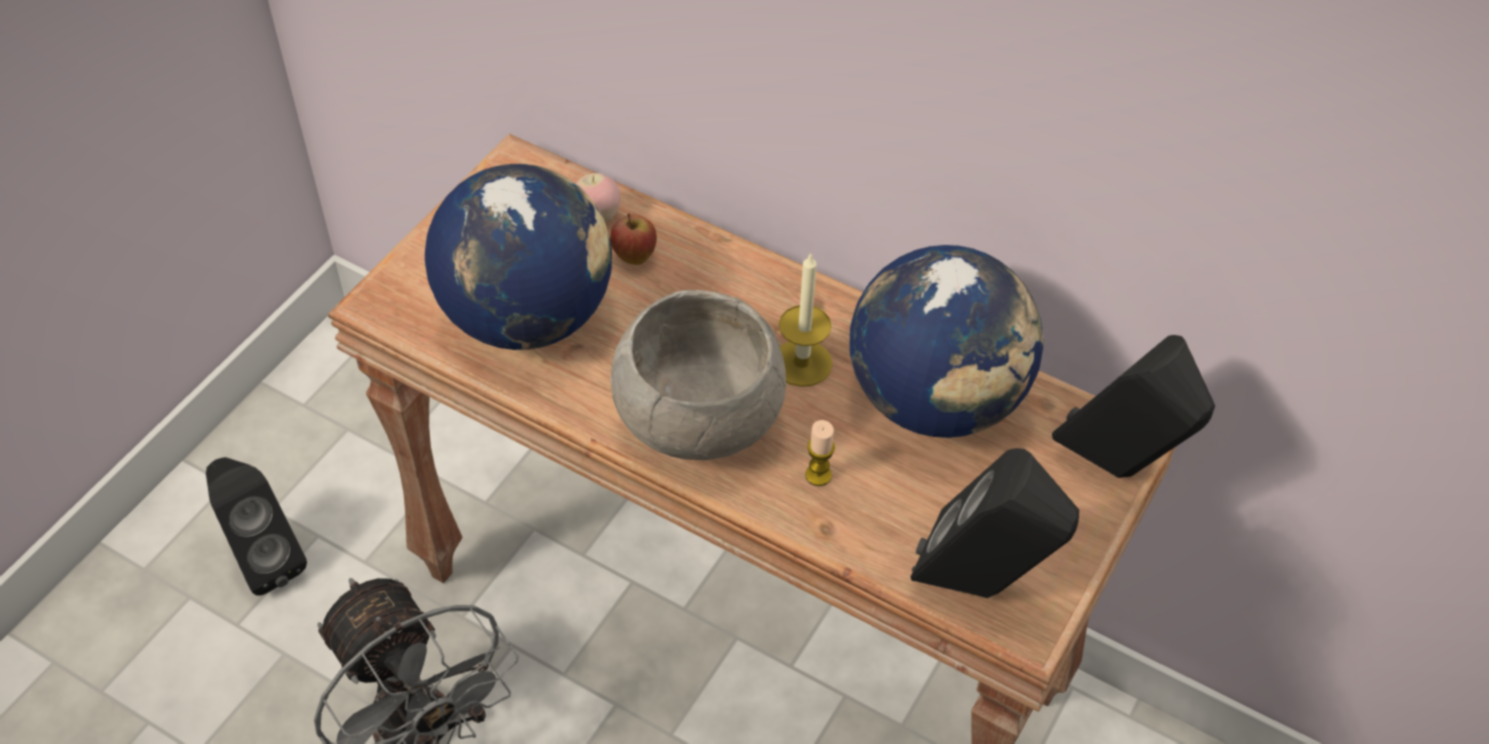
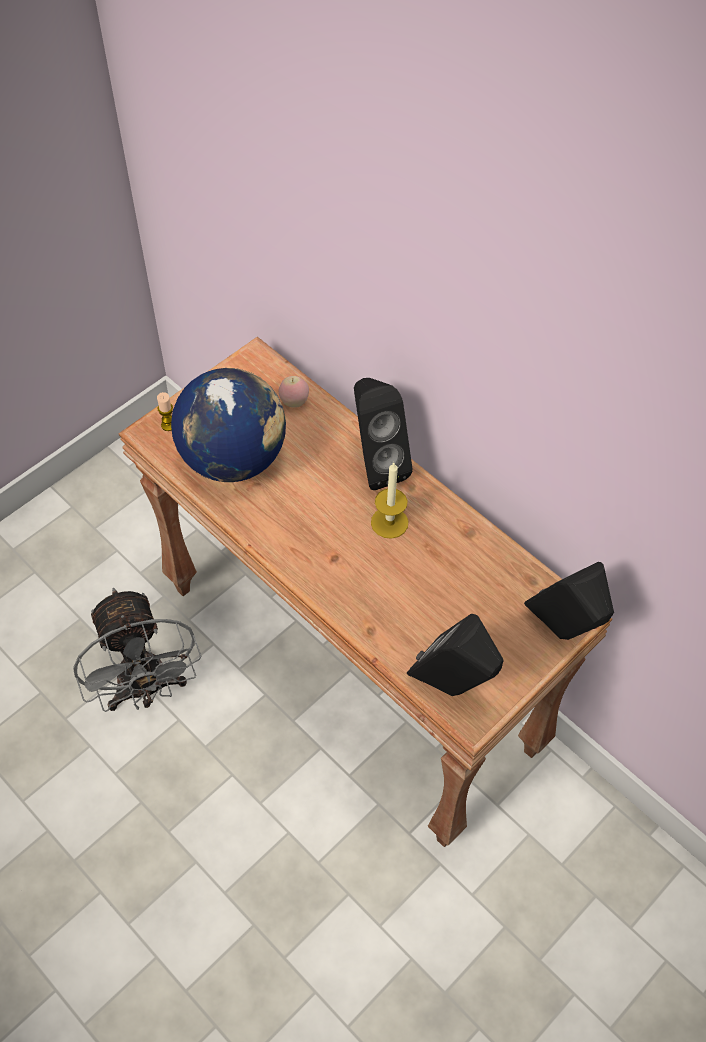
camera: 15 degrees right, 5 degrees up
(264, 559) = (82, 558): black speaker -> black speaker (375, 464)
(634, 257) = (308, 433): apple -> none
(697, 424) = (314, 548): grey bowl -> none
(818, 475) = (376, 596): candle -> candle (168, 425)
(936, 400) = (464, 564): globe -> none

